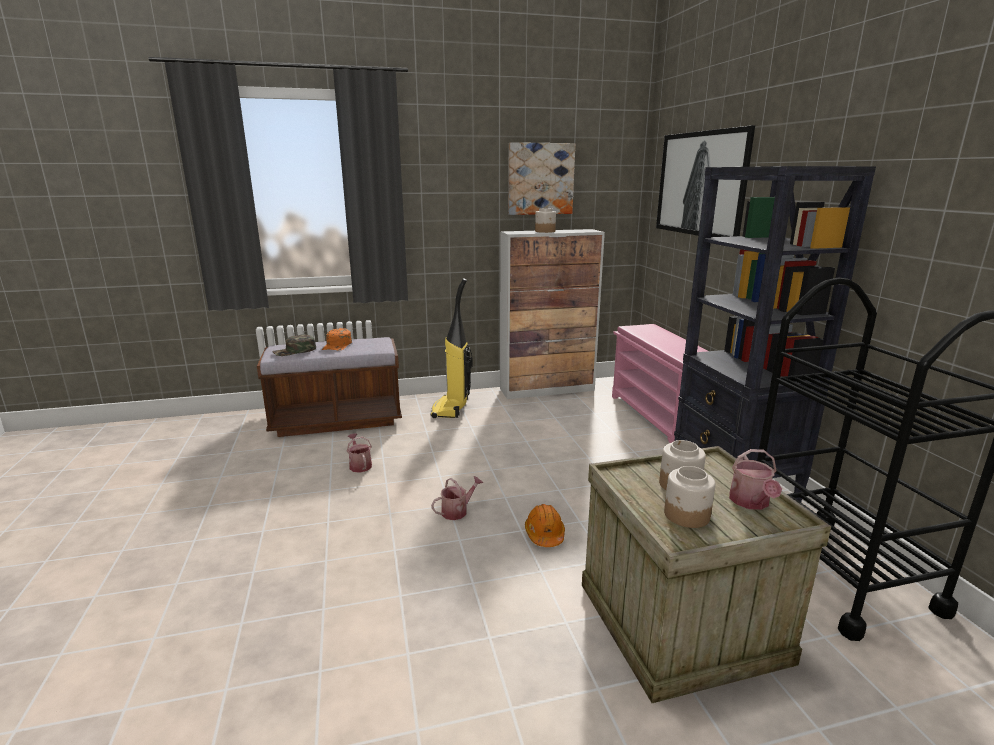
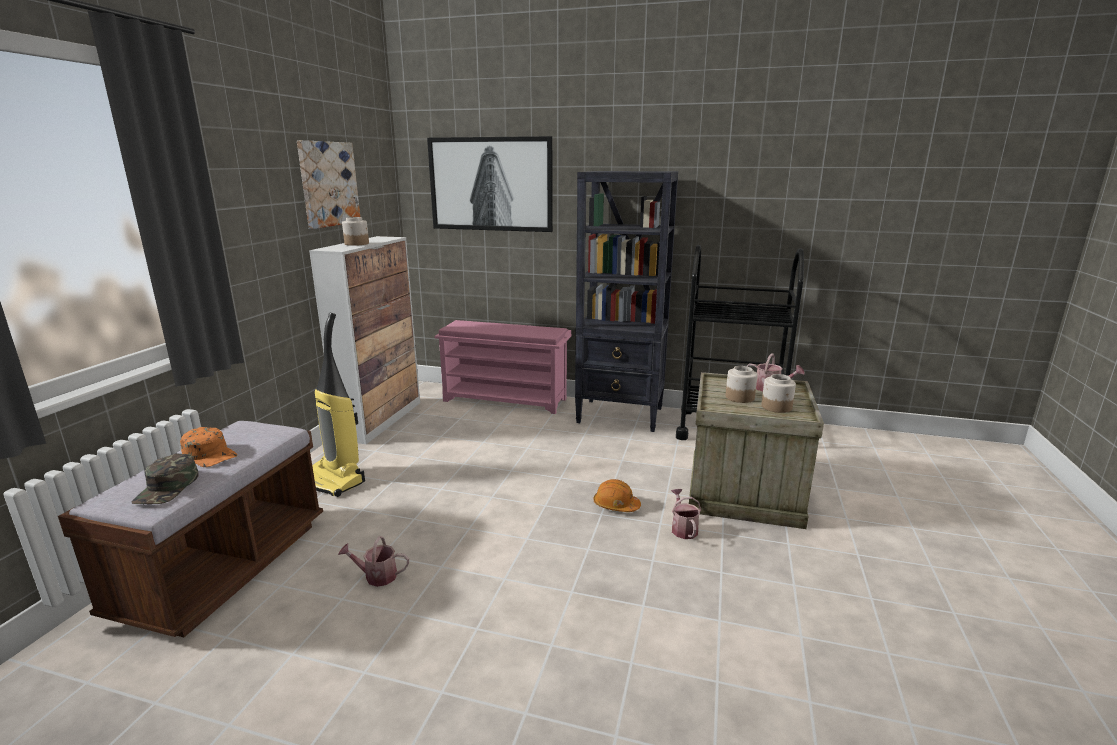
camera: 60 degrees left, 0 degrees up
(457, 511) = (542, 536): watering can -> watering can (683, 528)

